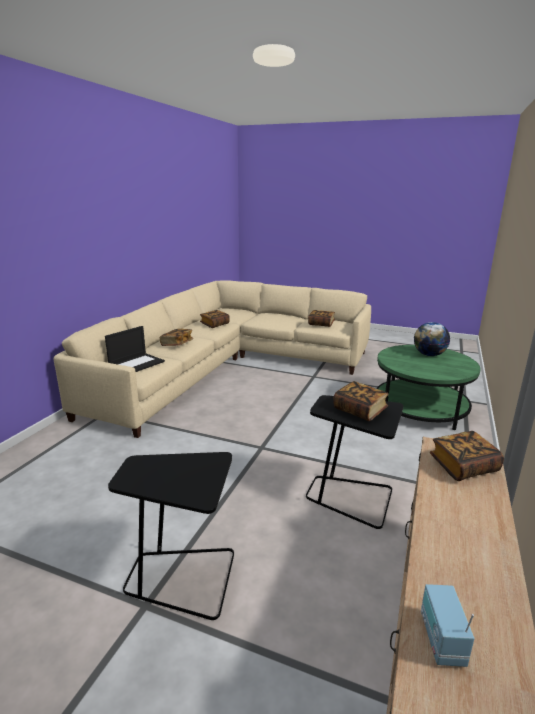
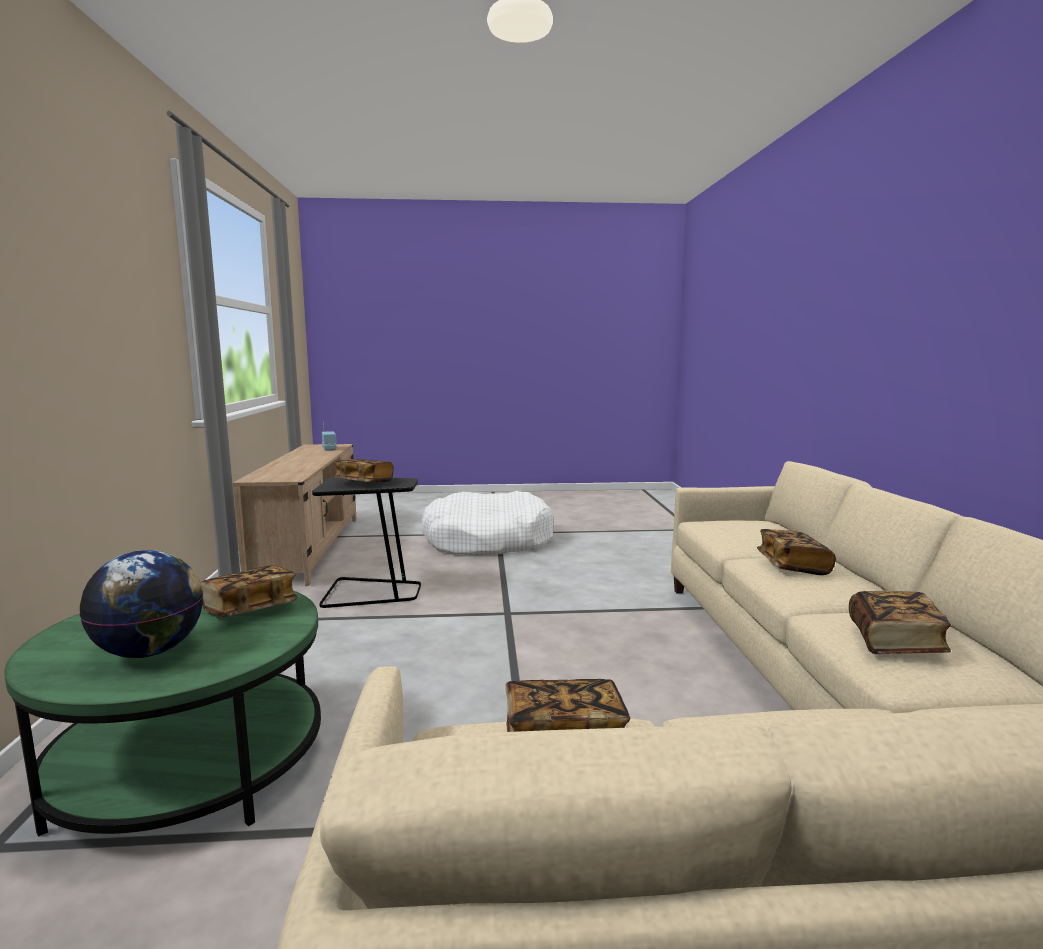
camera: 155 degrees right, 10 degrees down
(137, 364) = (746, 529): laptop -> none
(182, 578) = (487, 541): black side table -> white dog bed
(463, 467) = (278, 474): book -> book (250, 609)

